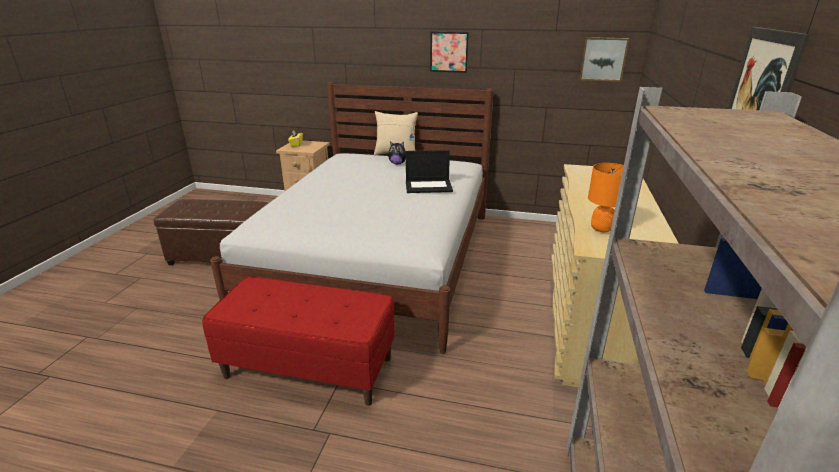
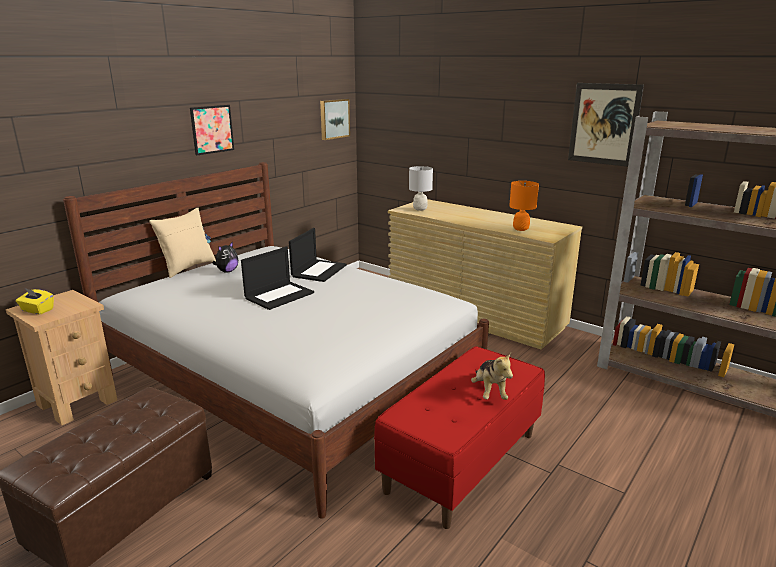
camera: 65 degrees left, 5 degrees down
(303, 318) = (489, 392): none -> plush toy
(366, 186) = (279, 295): none -> laptop
(590, 174) = (419, 209): none -> grey table lamp

